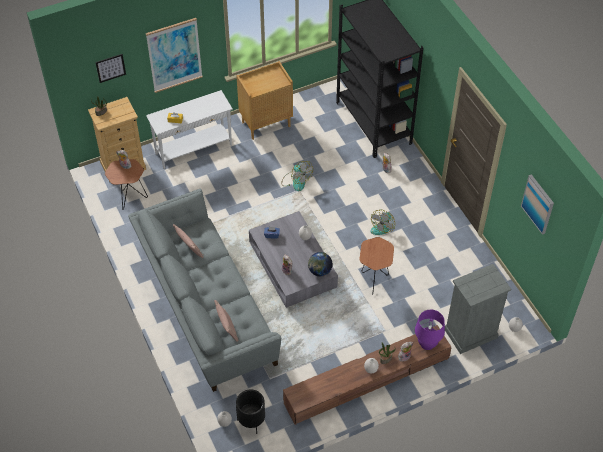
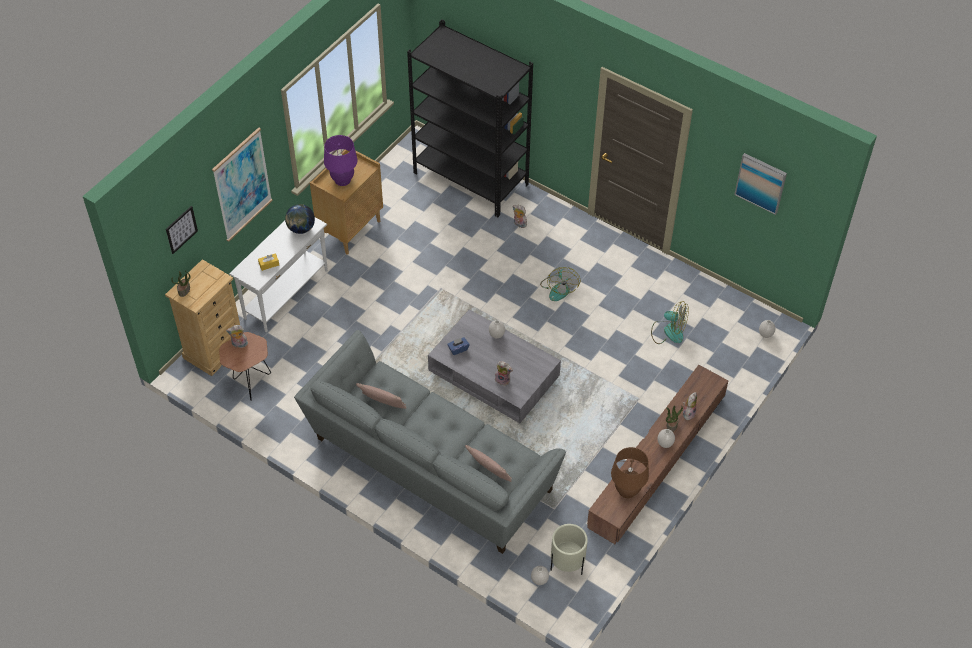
camera: 30 degrees left, 0 degrees up
(251, 421) = (567, 564): black planter -> beige planter
(296, 181) = (430, 279): fan -> fan (668, 331)
(320, 271) = (538, 364): globe -> globe (301, 228)
(320, 389) = (627, 490): none -> brown table lamp
(374, 279) = (590, 349): brown side table -> none
(427, 343) = (702, 389): purple table lamp -> purple table lamp (342, 180)
(470, 333) = (726, 360): grey dresser -> none

